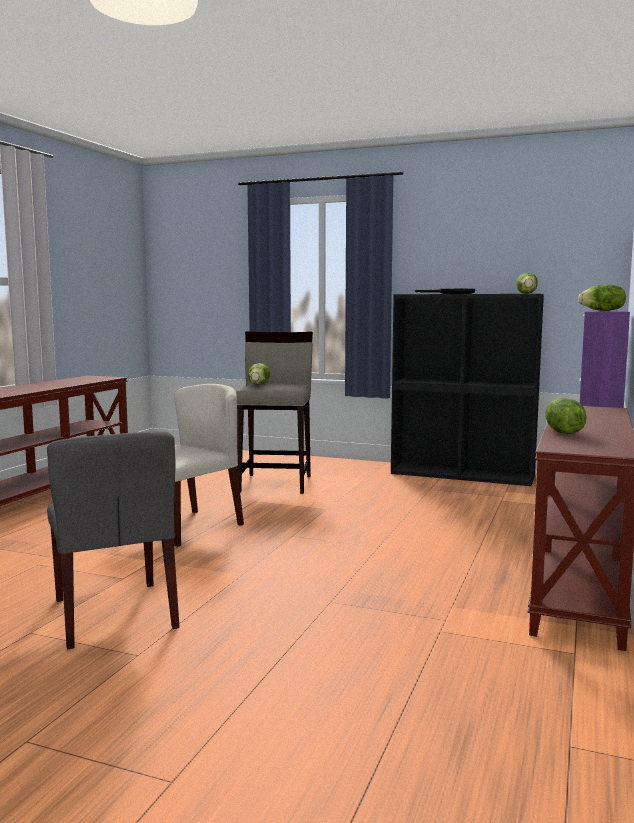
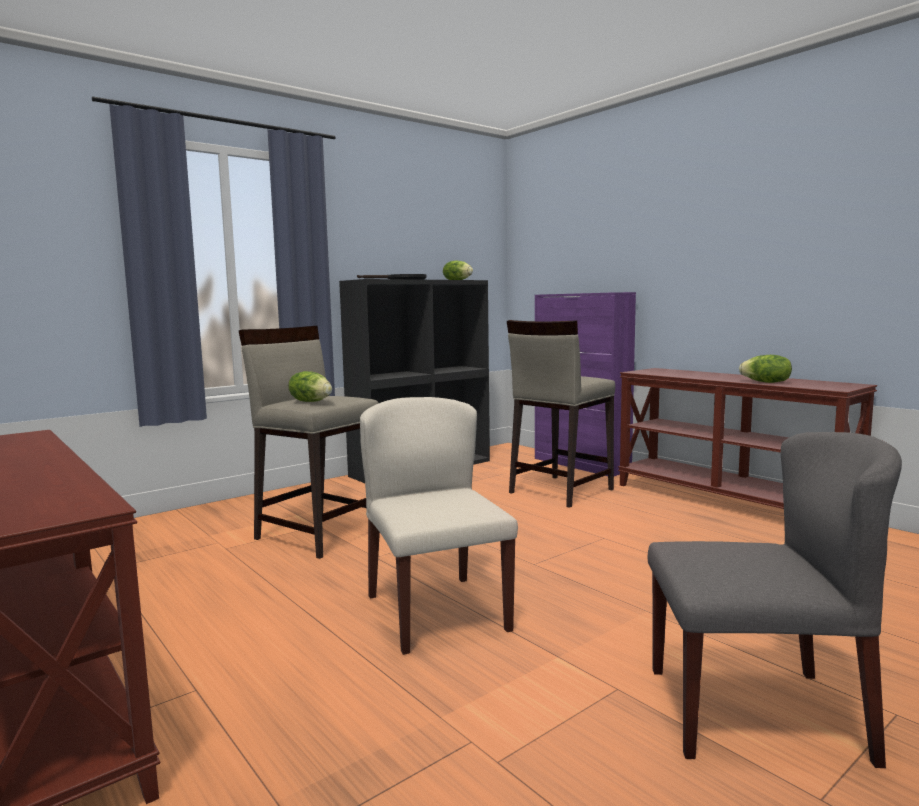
camera: 60 degrees left, 0 degrees up
(483, 518) = (560, 491): none -> beige stool
(602, 311) = (604, 292): lettuce -> none

